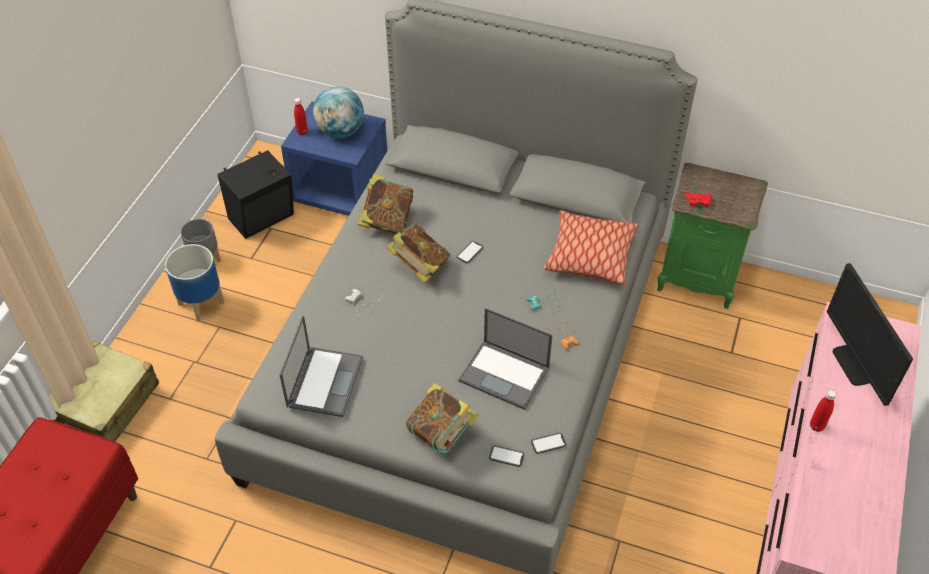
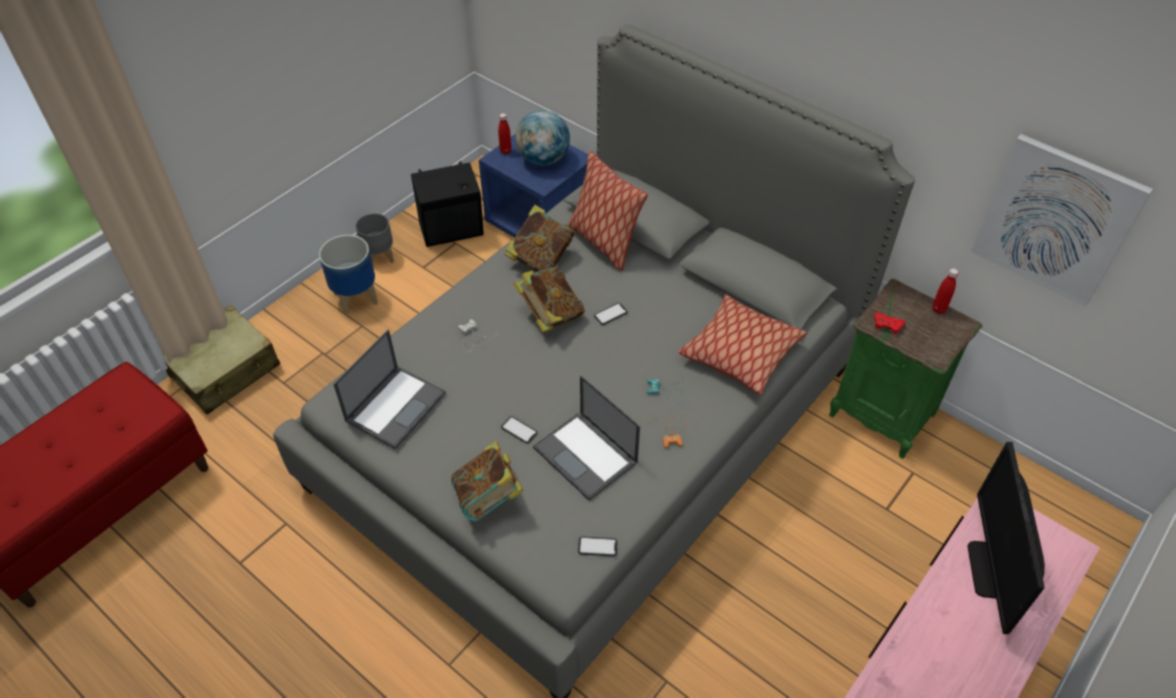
camera: 20 degrees right, 0 degrees up
(435, 192) = (603, 242): none -> pillow
(506, 456) = (545, 546): phone -> phone (519, 430)
(814, 86) = (1056, 220): none -> picture
(816, 426) = (907, 630): red bottle -> red bottle (938, 309)

